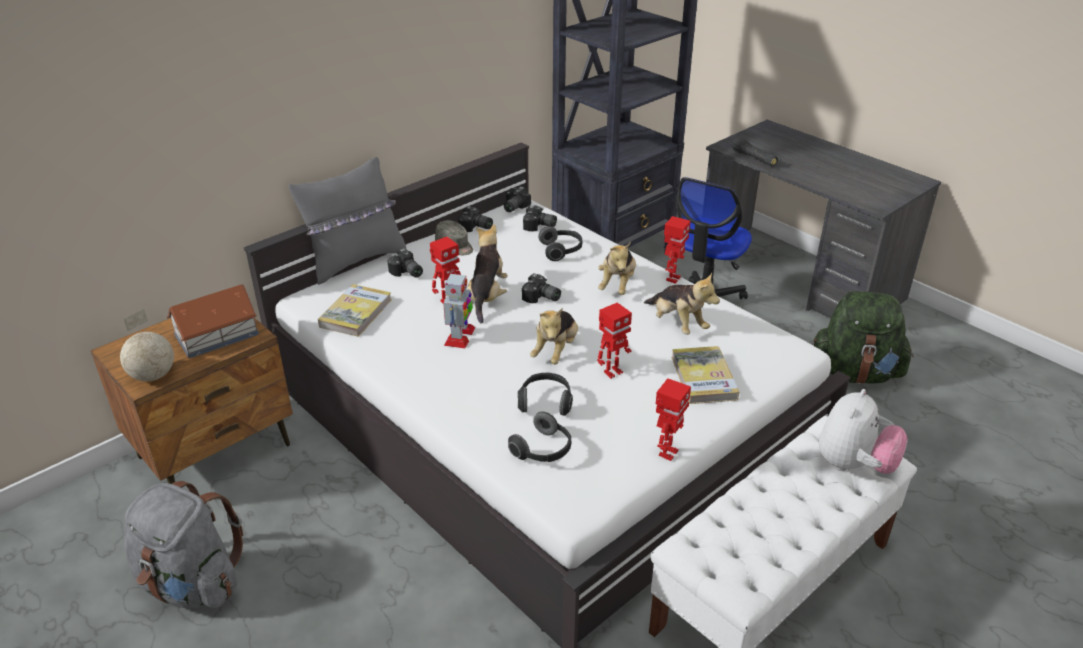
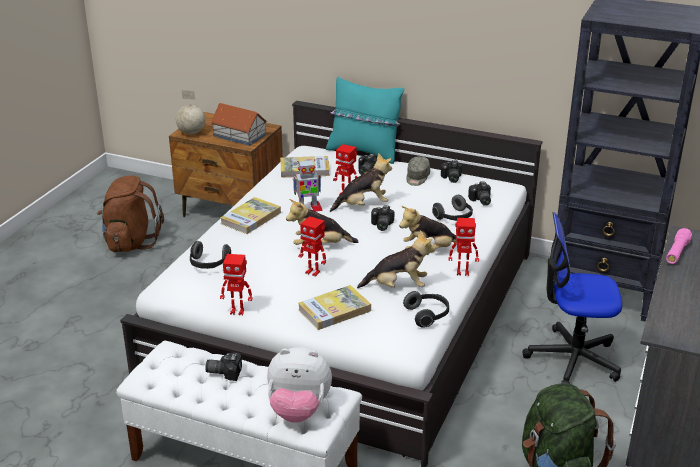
camera: 65 degrees right, 5 degrees down
(192, 584) = (130, 242): grey backpack -> brown backpack
(356, 261) = (364, 152): grey pillow -> turquoise pillow
(445, 387) = (251, 218): none -> book
(513, 207) = (498, 184): camera -> camera (224, 371)
(545, 402) = (258, 254): headphones -> headphones (428, 315)
(677, 324) = (398, 286): plush toy -> plush toy turned 120 degrees counterclockwise
(754, 159) = (677, 252): black flashlight -> pink flashlight

